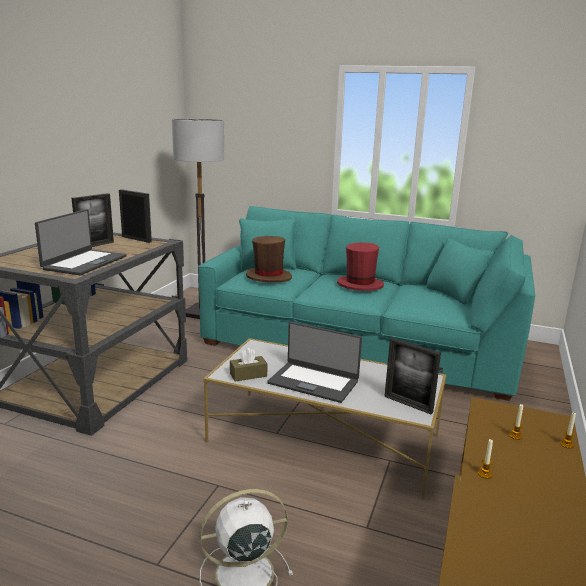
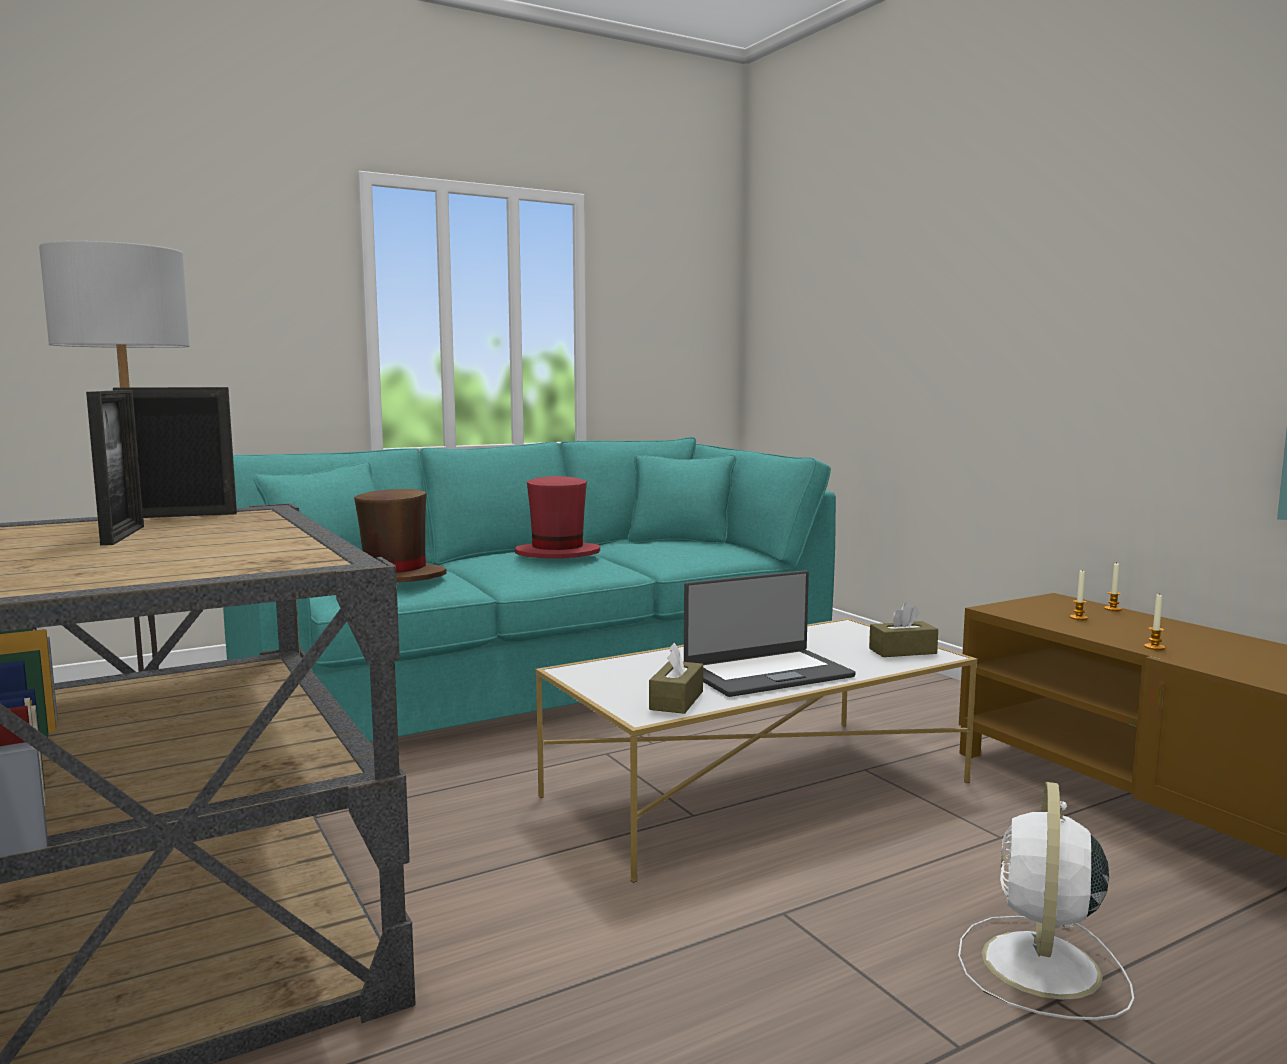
camera: 50 degrees left, 10 degrees down
(84, 262) = (249, 549): laptop -> none
(408, 404) = (902, 651): picture frame -> brown tissue box

